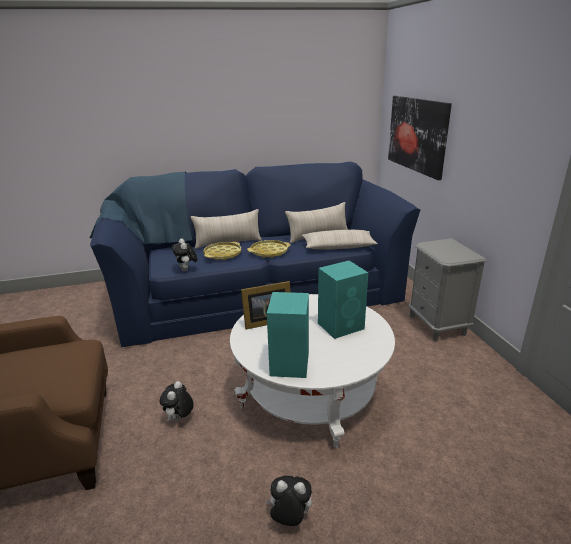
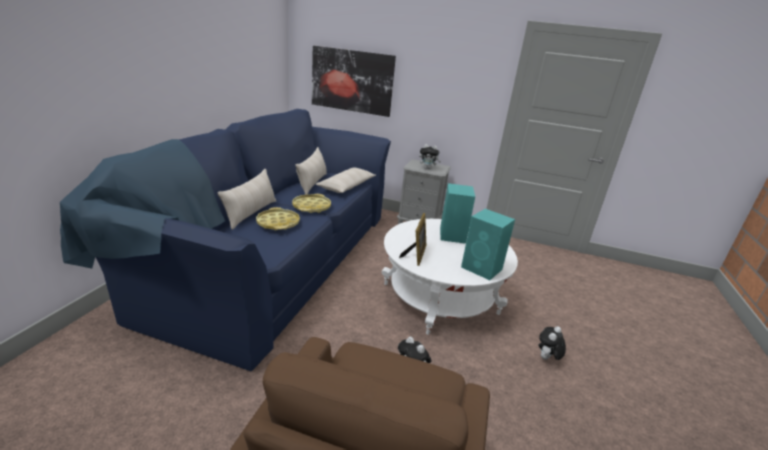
camera: 60 degrees left, 0 degrees up
(186, 270) = (283, 248): plush toy -> plush toy (428, 168)

